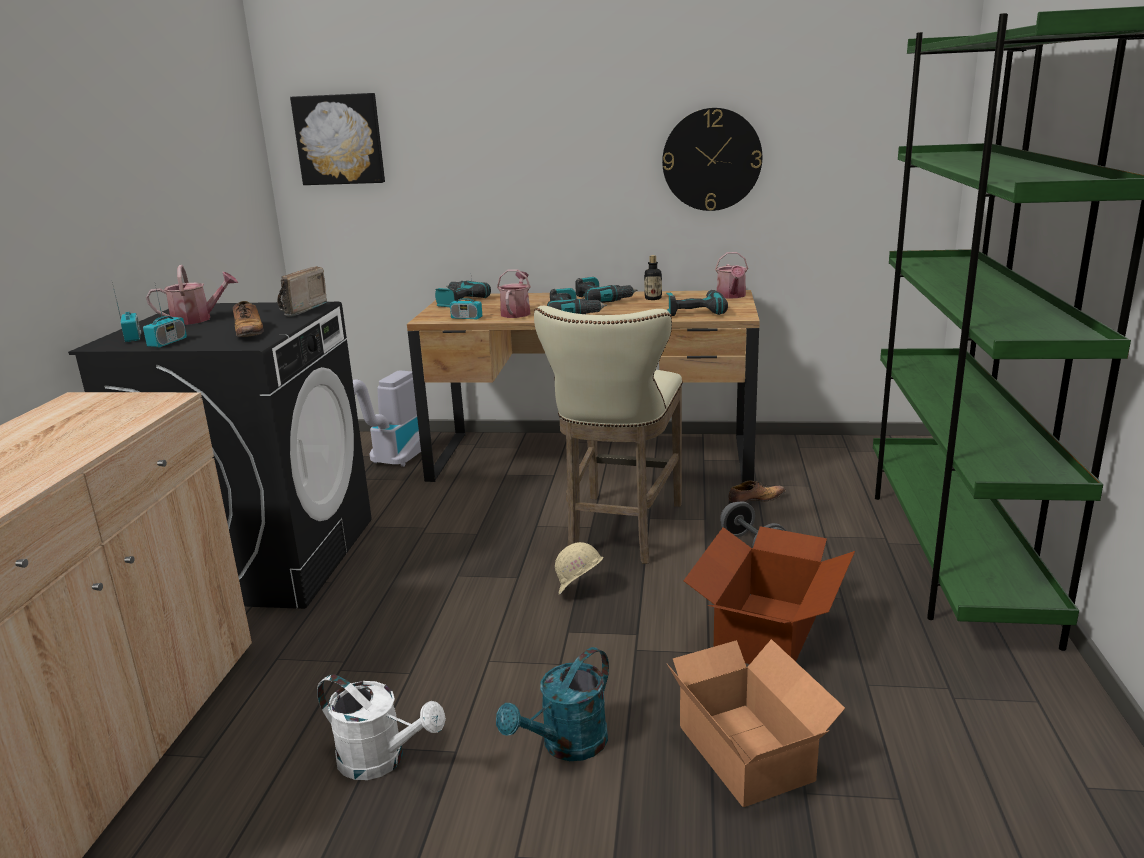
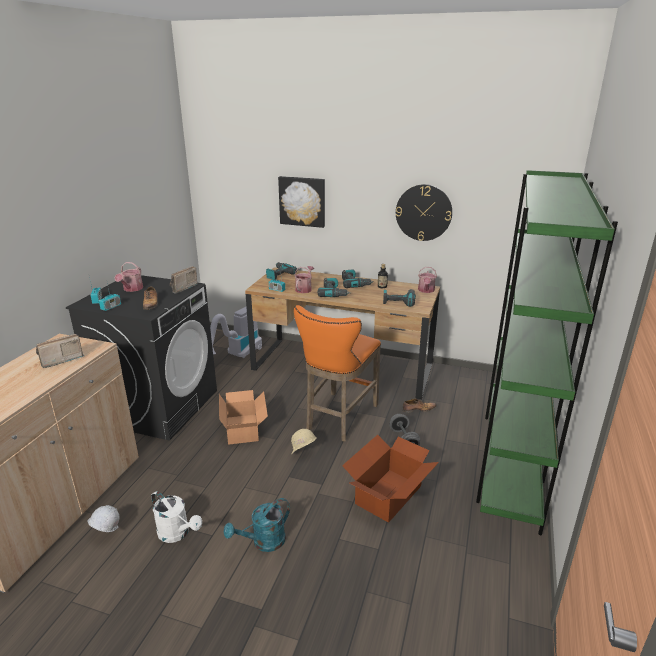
camera: 10 degrees right, 5 degrees up
(89, 425) = (60, 360): none -> radio
(197, 319) = (132, 289): watering can -> watering can turned 105 degrees clockwise
(224, 785) = (106, 533): none -> white hard hat
(340, 139) = (226, 180): picture -> picture (302, 201)
(620, 532) = (338, 418): beige stool -> orange stool
(748, 749) = (349, 561): cardboard box -> cardboard box (244, 428)

